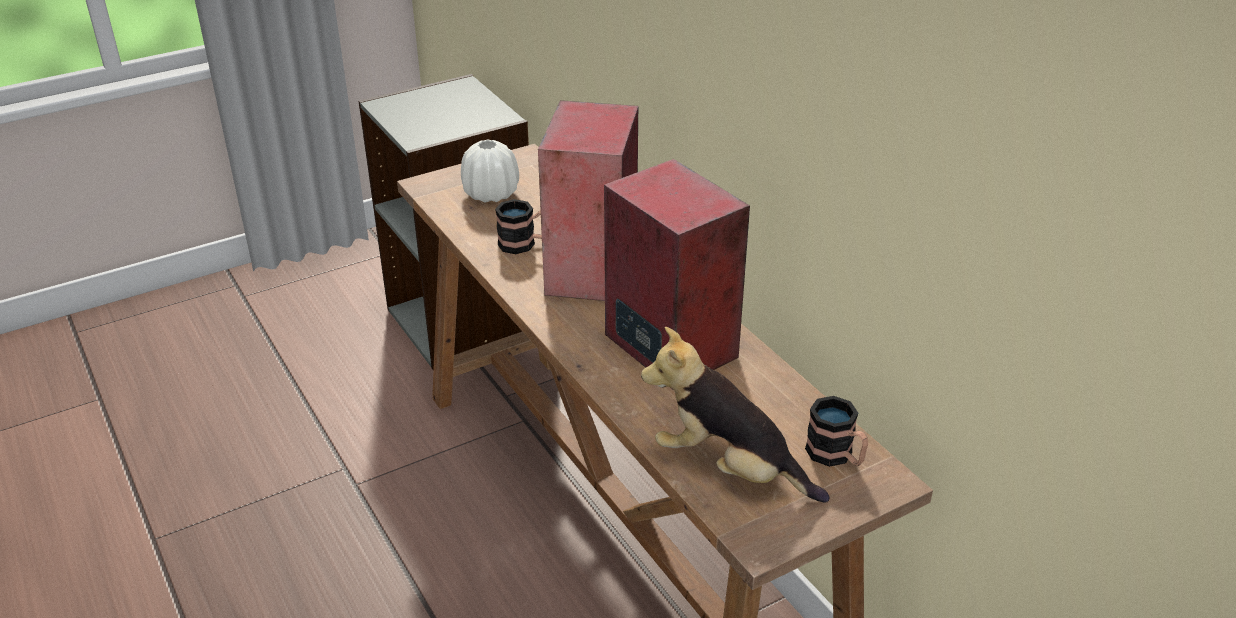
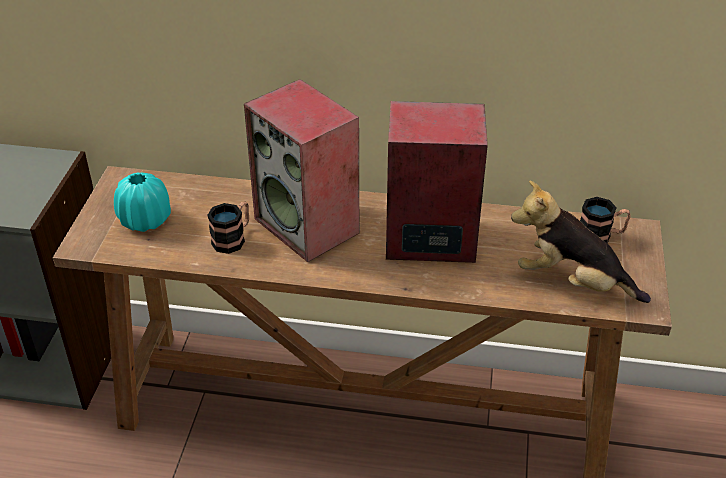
camera: 50 degrees left, 5 degrees up
(491, 194) = (145, 220): white vase -> turquoise vase
(729, 468) = (572, 282): plush toy -> plush toy turned 45 degrees clockwise

